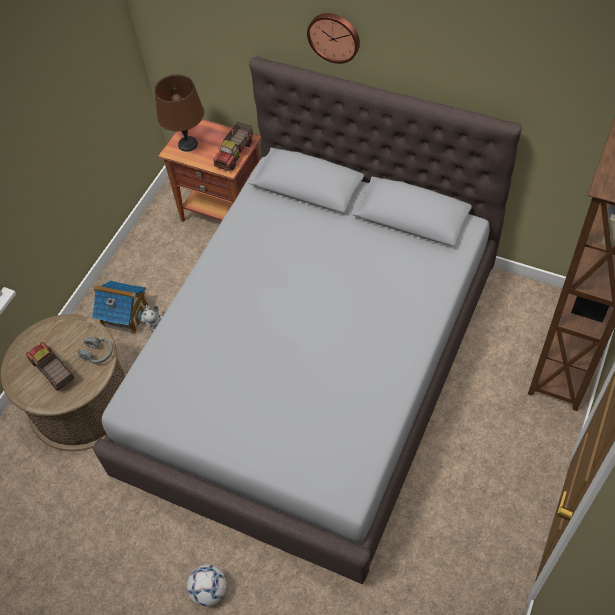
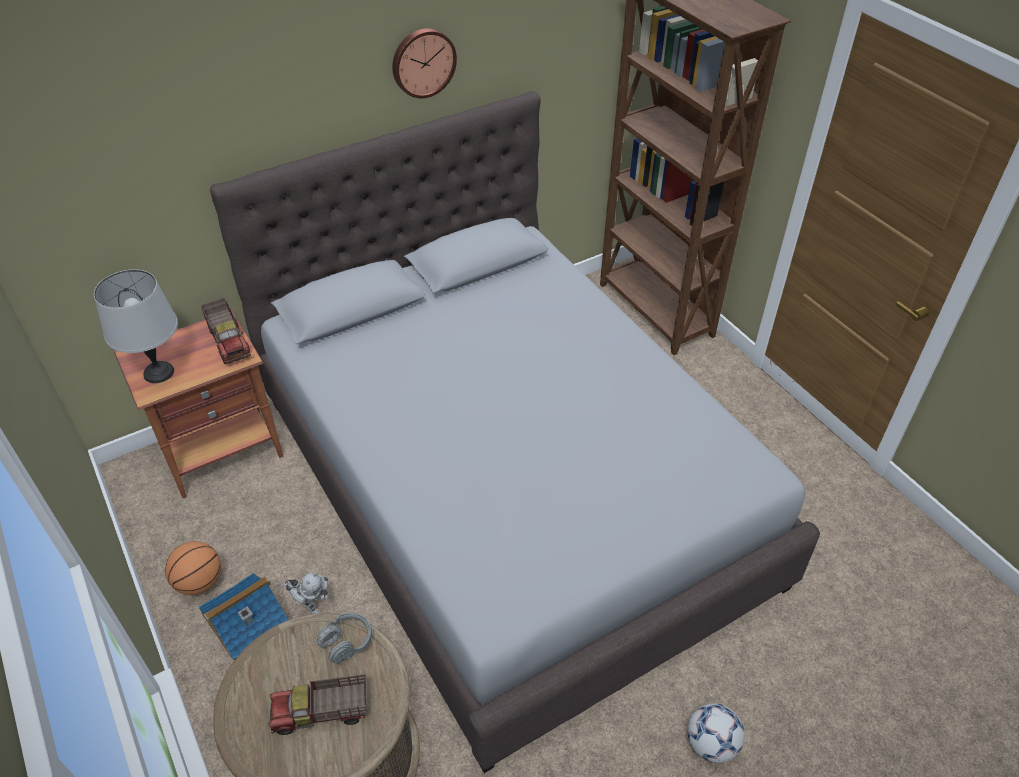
camera: 60 degrees left, 10 degrees down
(137, 270) = (199, 582): none -> basketball
(188, 144) = (159, 372): brown table lamp -> grey table lamp
(334, 36) = (305, 100): wall clock -> wall clock (423, 62)

